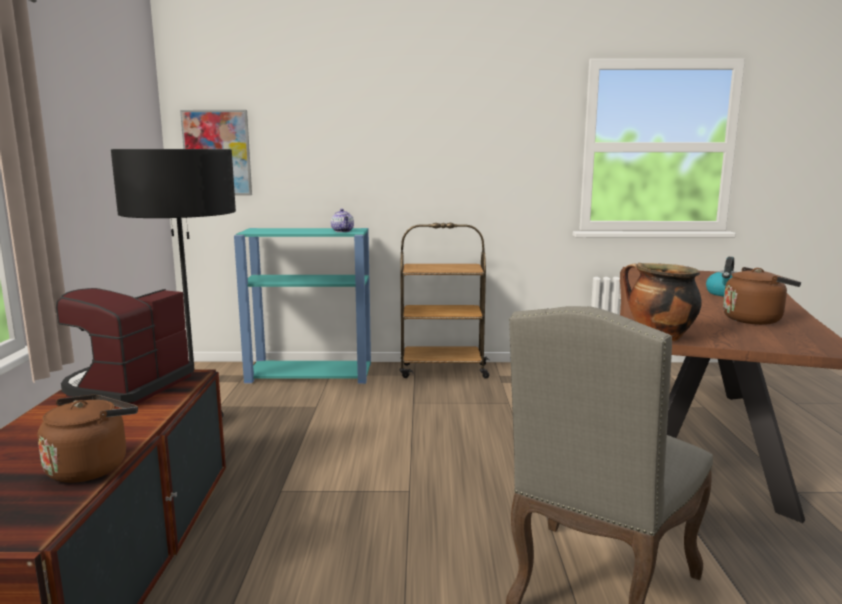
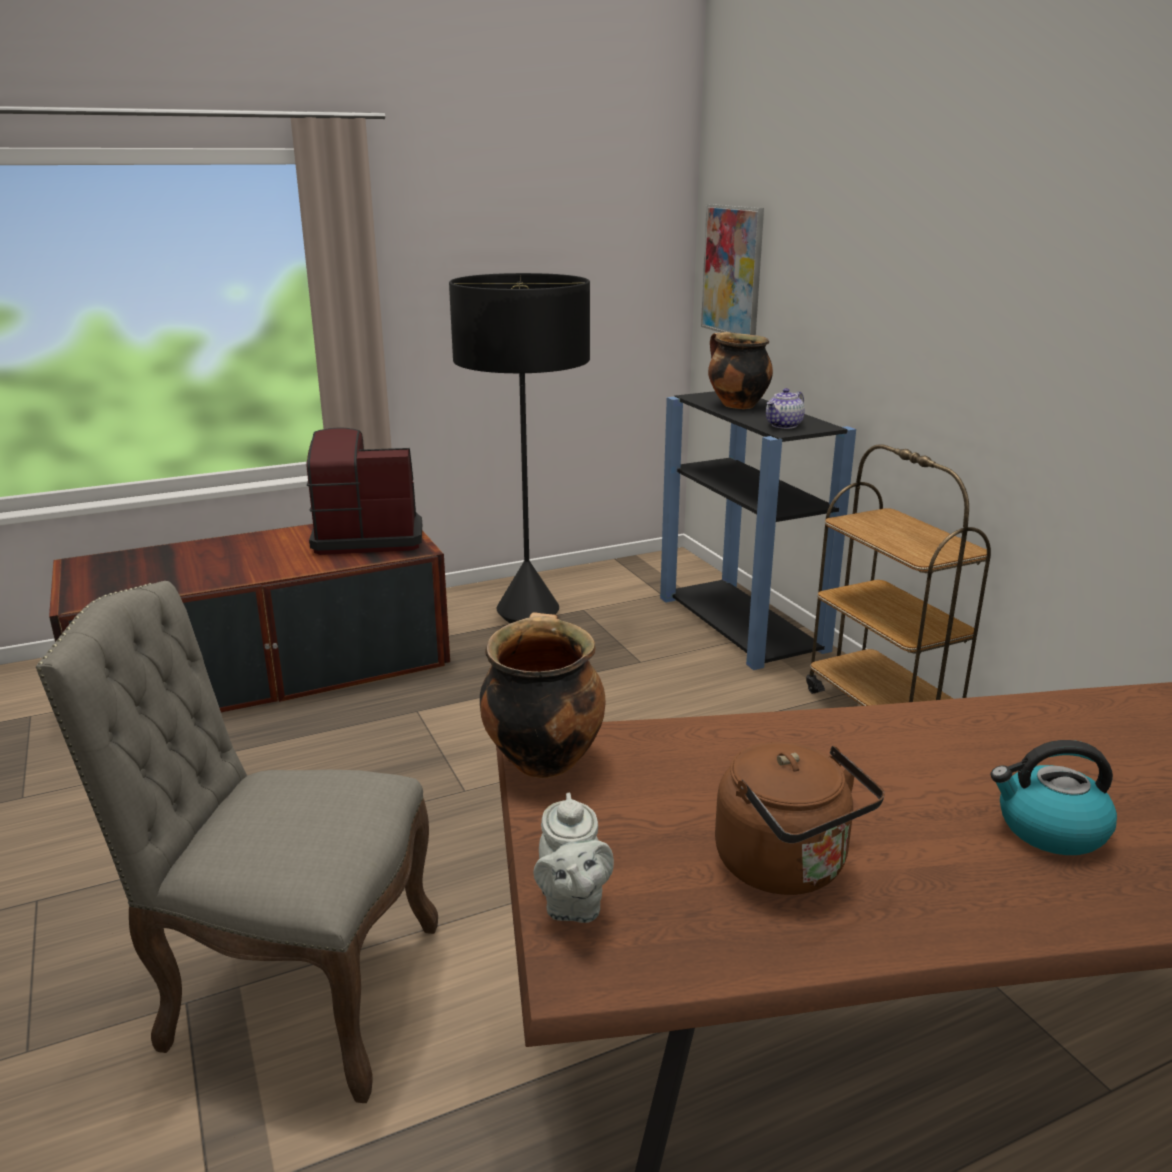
camera: 65 degrees right, 10 degrees up
(91, 467) = (190, 583): brown kettle -> none
(286, 231) = (736, 405): none -> cooking pot
(310, 373) = (741, 624): turquoise bookcase -> black bookcase
(788, 346) = (572, 905): none -> grey teapot

